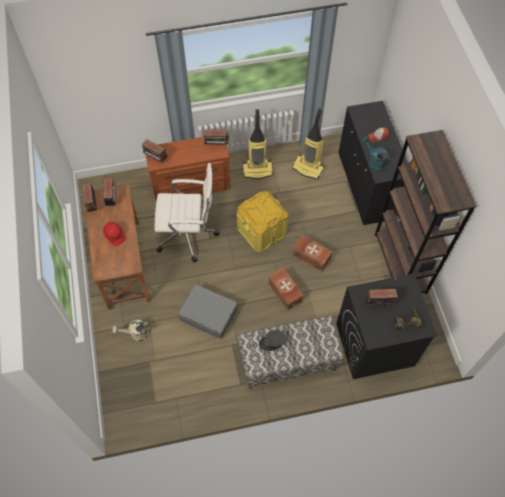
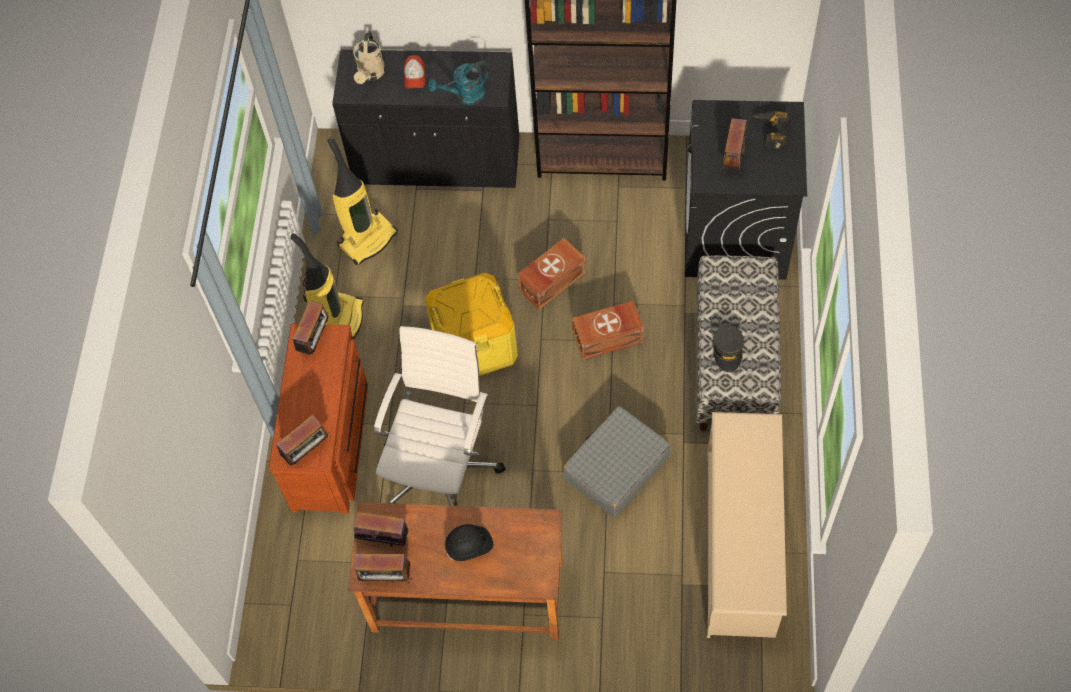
camera: 70 degrees left, 0 degrees up
(114, 235) = (469, 546): red hard hat -> black hard hat
(136, 334) = (622, 598): beige watering can -> beige watering can (370, 74)
(177, 387) = (740, 545): none -> beige shoe rack

